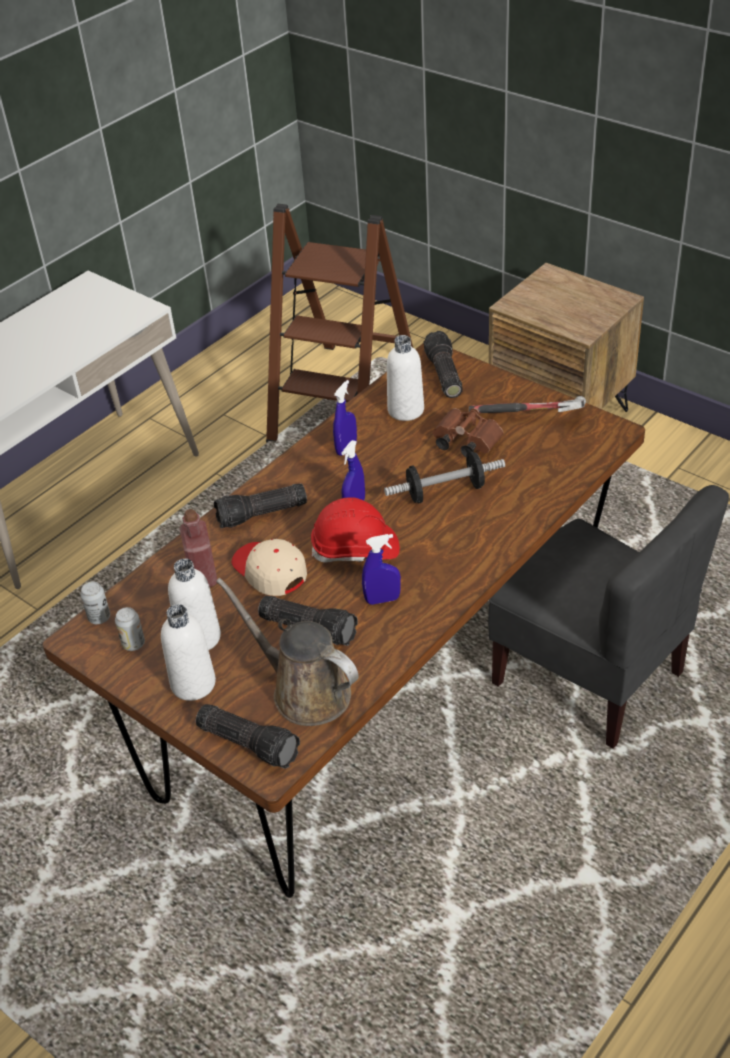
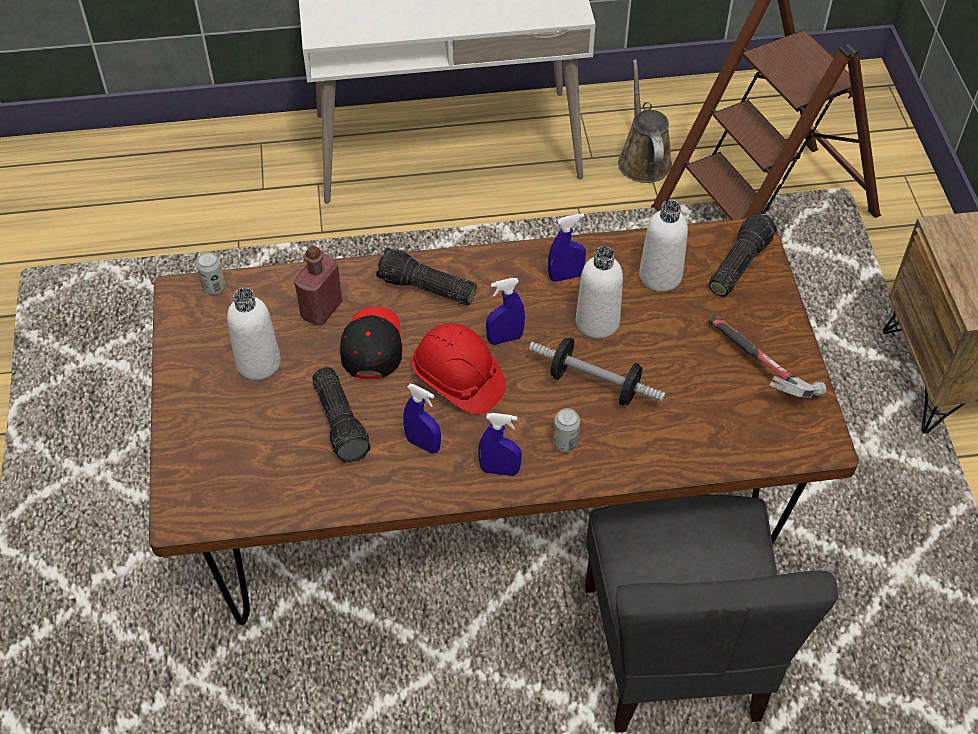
camera: 40 degrees right, 10 degrees up
(133, 644) = (211, 330): can -> can (565, 443)
(193, 684) = (210, 399): white bottle -> white bottle (597, 322)
(250, 742) = (191, 483): flashlight -> none
(269, 571) = (372, 346): beige cap -> black cap
(304, 691) = (275, 474): brown watering can -> brown watering can (643, 159)
(451, 577) = (499, 470): none -> blue spray bottle
(464, 443) = (670, 349): brown binoculars -> none

